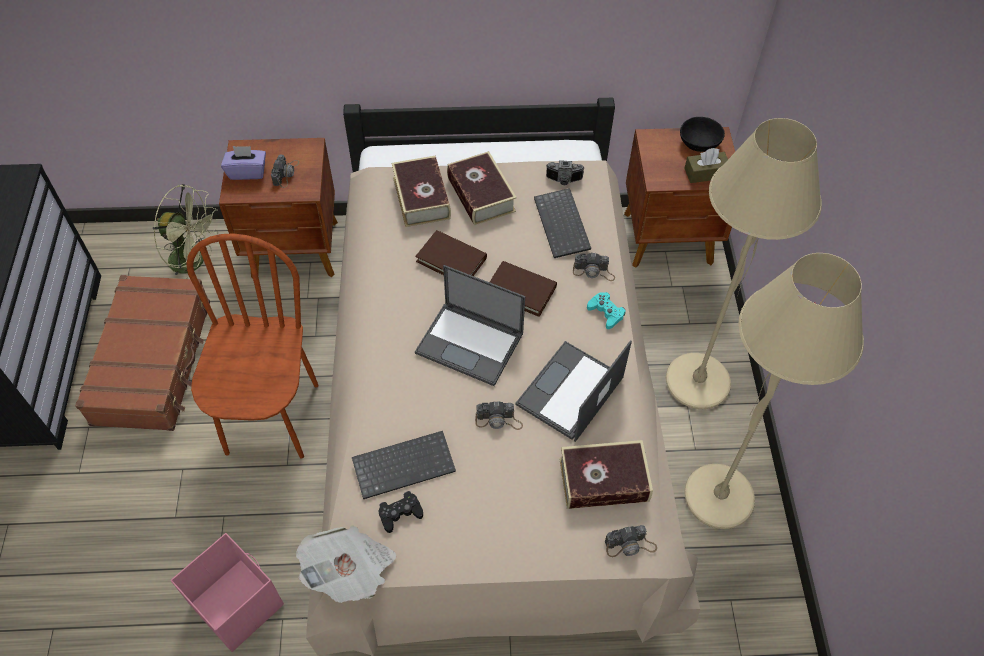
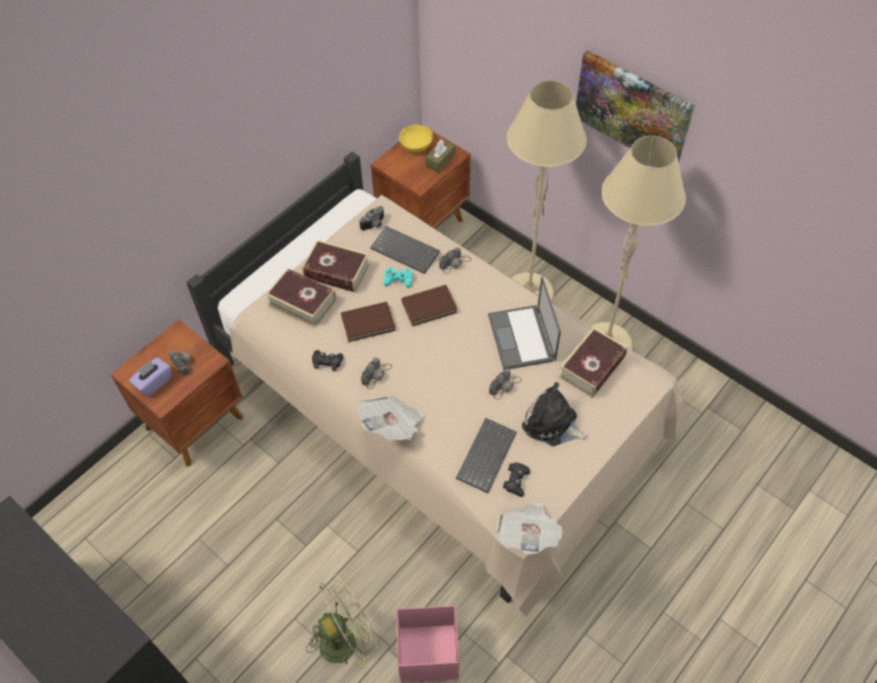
camera: 45 degrees left, 0 degrees up
(154, 361) = (187, 577): brown suitcase -> none
(195, 261) = (130, 491): green fan -> green fan (345, 638)
(271, 418) = (313, 535): brown chair -> none
(361, 364) = (392, 426): none -> newspaper
(379, 264) = (327, 362): none -> black game controller
(471, 343) = (439, 359): laptop -> none
(497, 496) = (552, 424): none -> plush toy
(606, 313) = (488, 280): turquoise game controller -> turquoise game controller (398, 280)
(630, 545) = (641, 386): camera -> camera (376, 374)
(700, 143) = (417, 145): black bowl -> yellow bowl
(878, 227) = (632, 109): none -> picture

